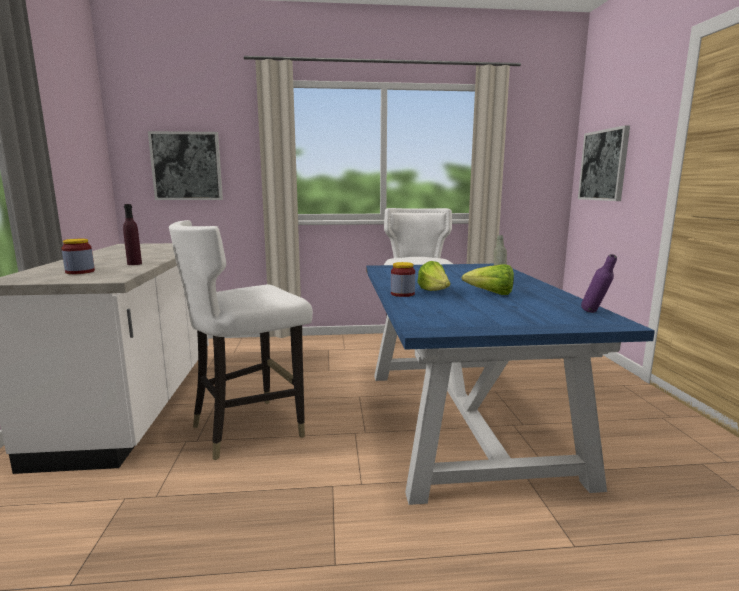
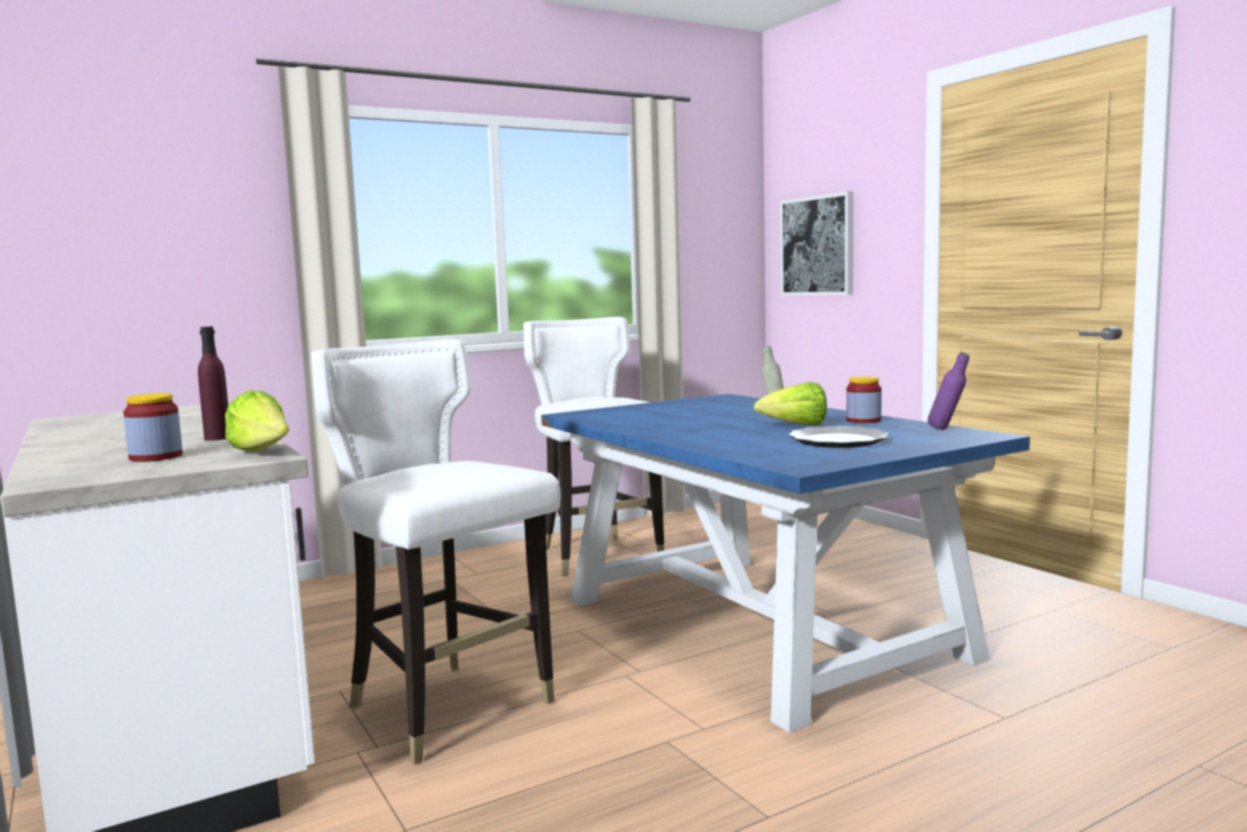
camera: 25 degrees left, 5 degrees down
(187, 166) = (134, 259): picture -> none
(249, 428) = (449, 709): white chair -> white chair turned 105 degrees clockwise
(402, 294) = (685, 439): jar -> jar (863, 420)
(434, 292) = (723, 432): lettuce -> lettuce (264, 453)
(494, 311) = (838, 441): none -> plate

